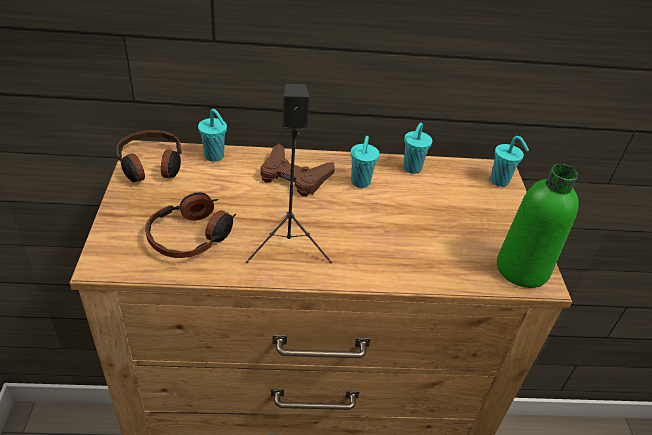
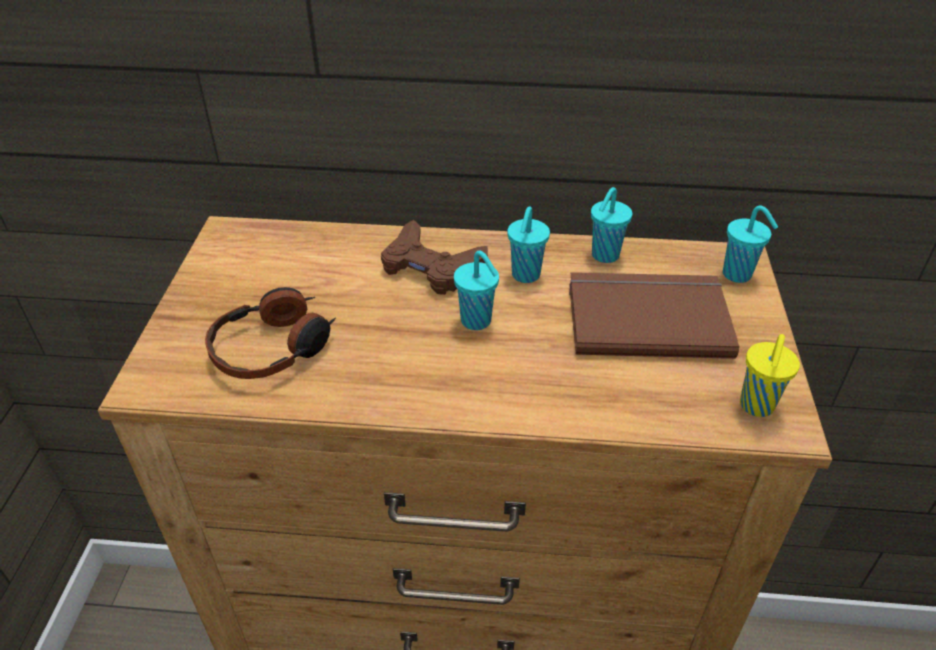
camera: 10 degrees right, 0 degrees up
(151, 165) = (236, 251): headphones -> none
(215, 157) = (324, 239): turquoise cup -> turquoise cup (477, 322)
(289, 245) = (408, 364): black speaker -> none
(444, 210) = (646, 317): none -> brown book
(522, 269) = (756, 406): green bottle -> yellow cup

